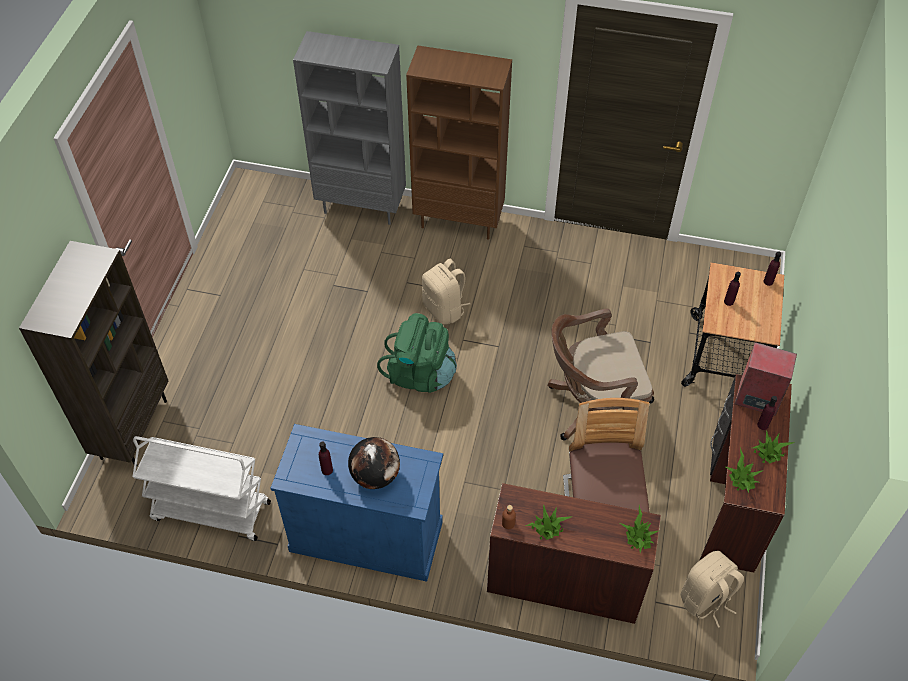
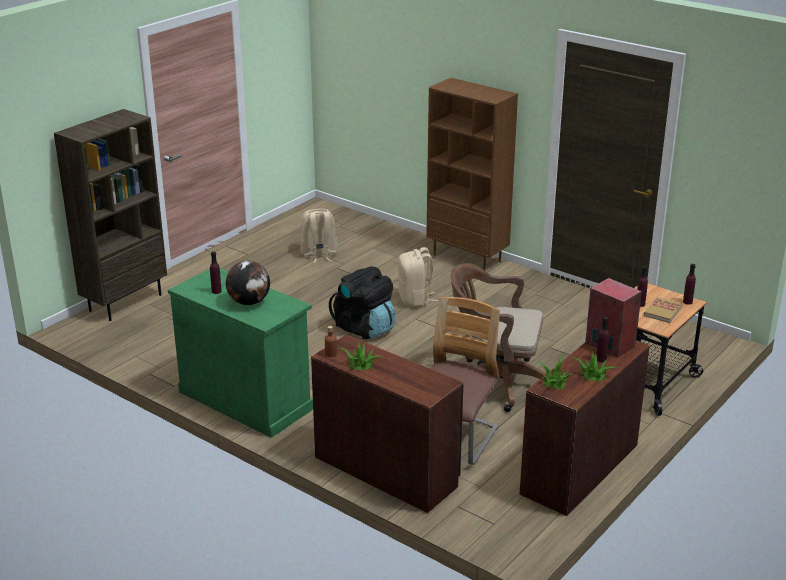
camera: 25 degrees right, 25 degrees down
(210, 511) = (141, 356): white cart -> none
(362, 206) = (395, 234): grey bookcase -> none
(366, 535) = (245, 400): blue cabinet -> green cabinet
(420, 374) = (365, 328): green backpack -> black backpack
(638, 536) = (433, 387): potted plant -> none
(705, 599) = (506, 519): beige backpack -> beige backpack (319, 254)
(754, 306) = (662, 311): none -> book

